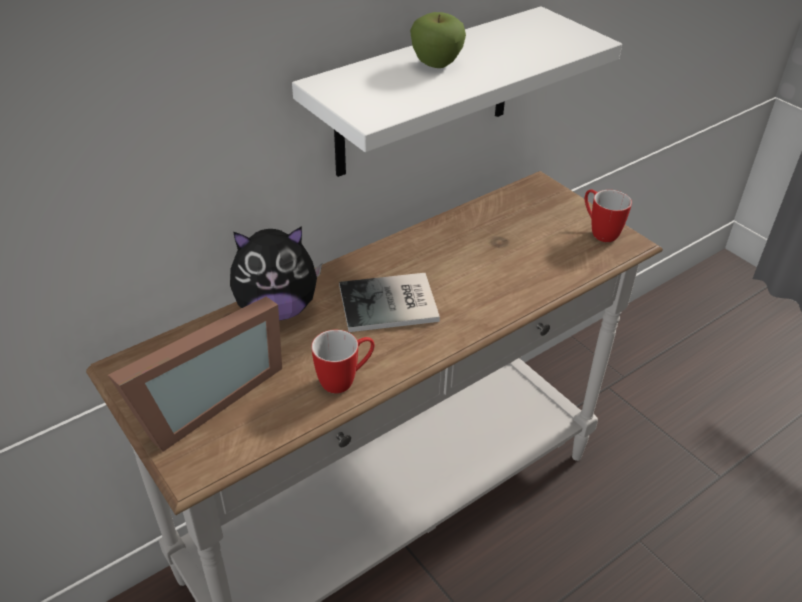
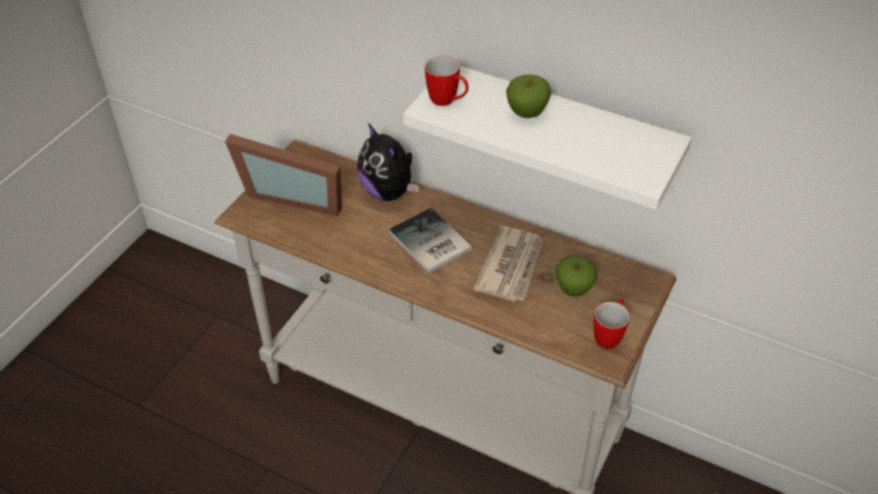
camera: 65 degrees right, 5 degrees up
(345, 380) = (344, 247): mug -> mug (448, 102)
(469, 258) = (511, 266): none -> newspaper
(526, 231) = (573, 289): none -> apple

